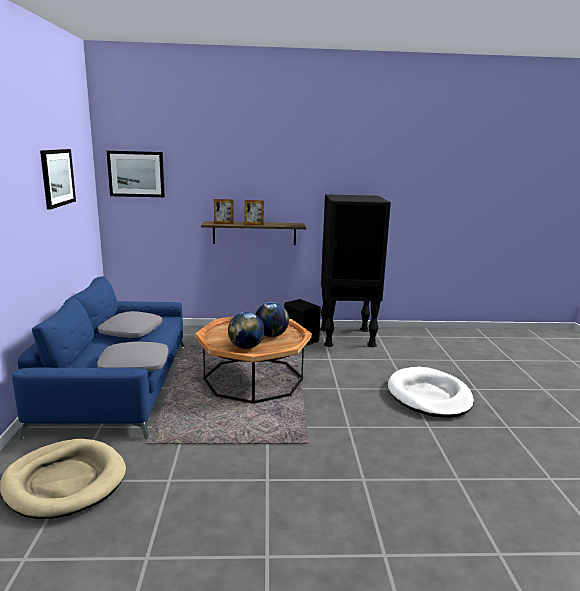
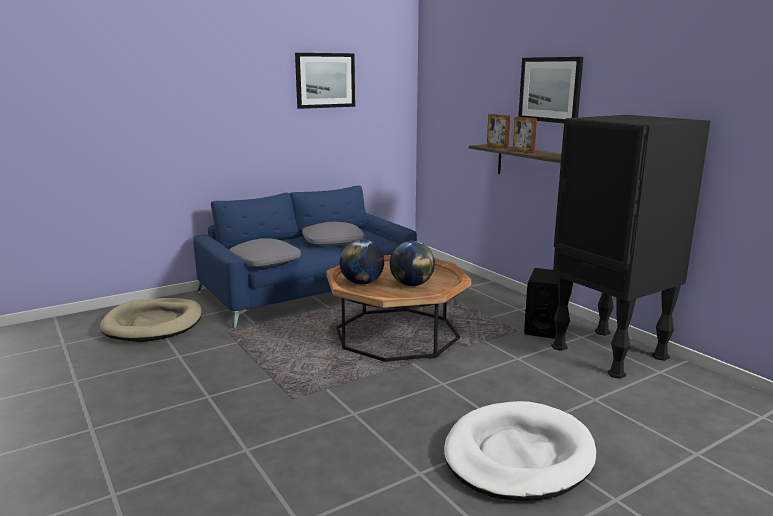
camera: 60 degrees right, 0 degrees up
(136, 174) = (443, 83): picture -> picture (550, 89)

